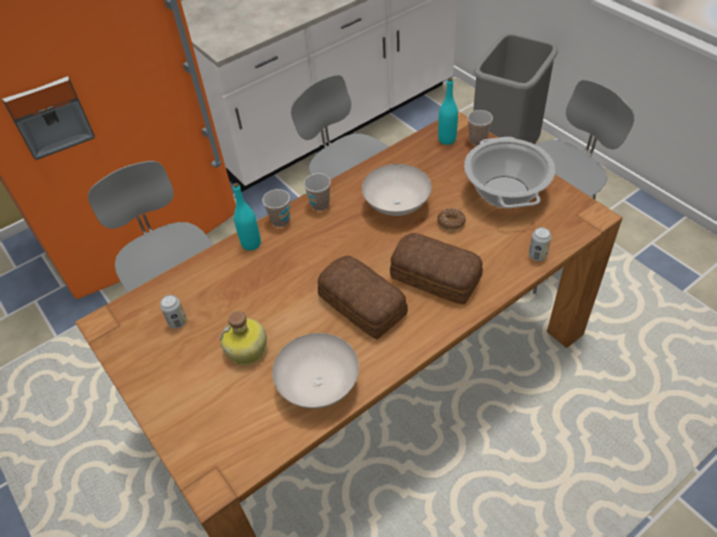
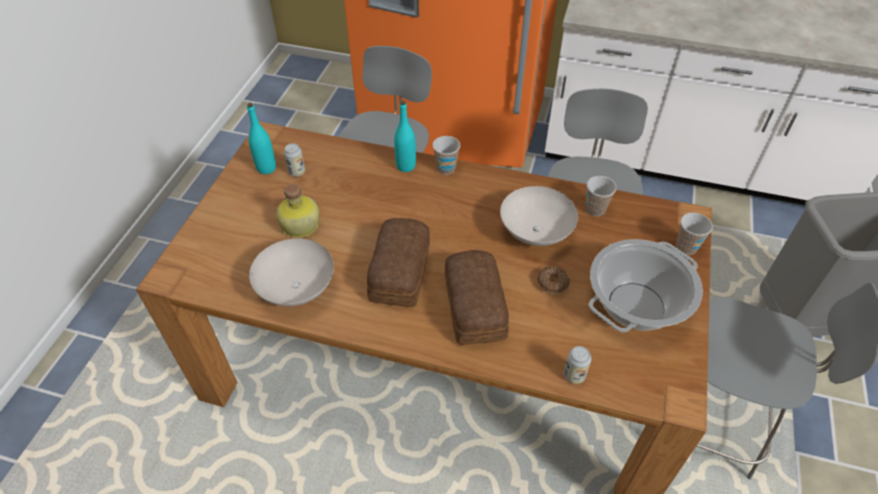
camera: 50 degrees right, 0 degrees up
(320, 205) = (487, 182): cup -> cup (595, 209)
(447, 139) = (660, 223): turquoise bottle -> turquoise bottle (266, 168)

